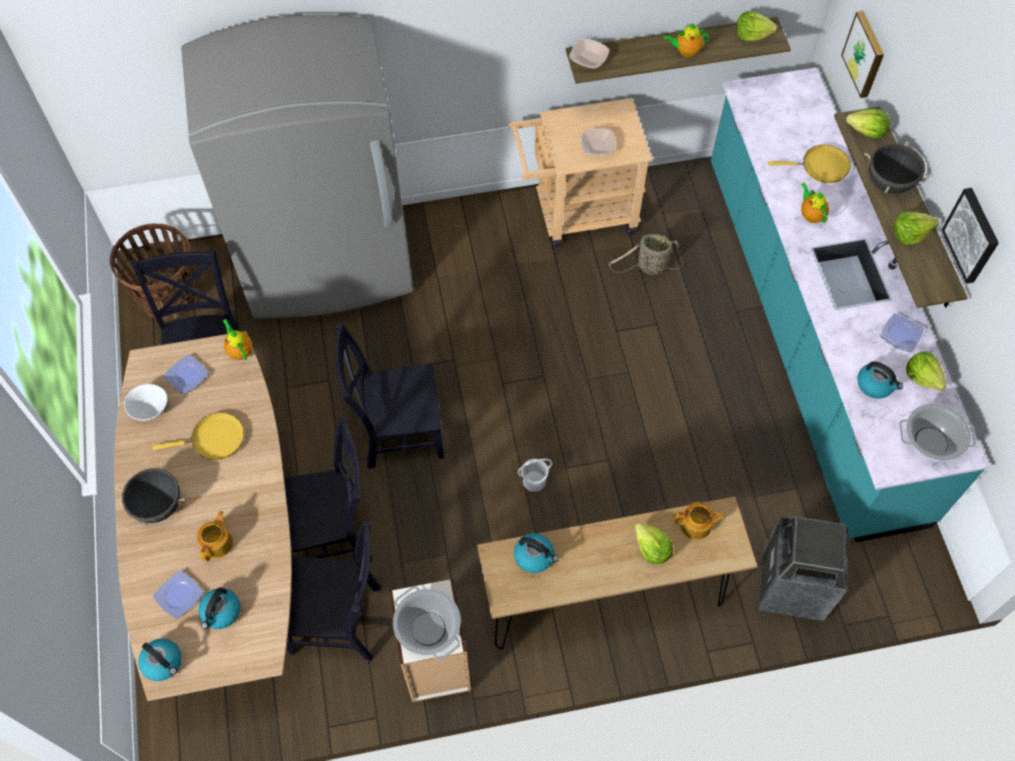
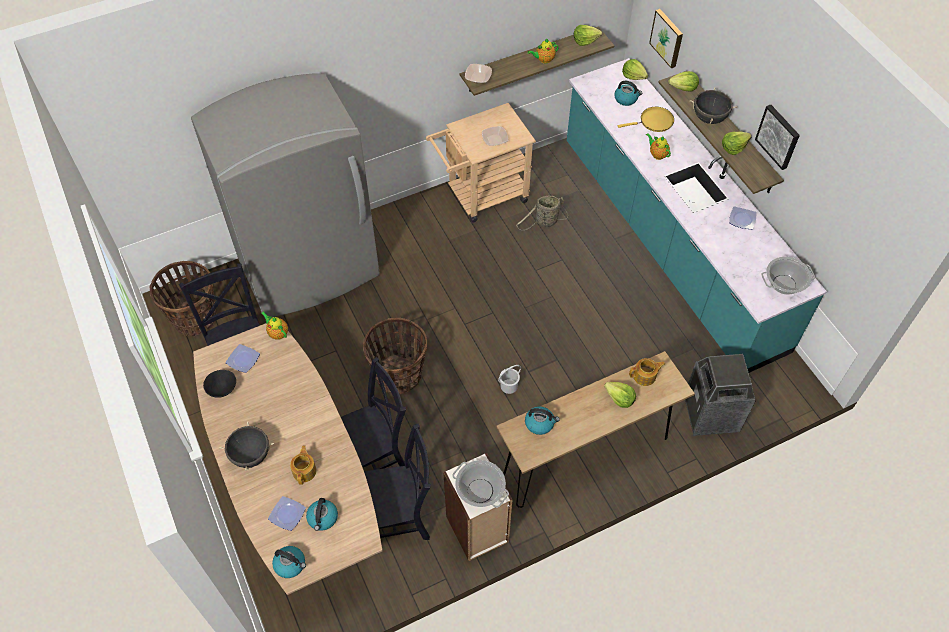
camera: 15 degrees left, 5 degrees down
(150, 409) = (223, 389): white bowl -> black bowl
(214, 439) = (278, 399): yellow frying pan -> none
(397, 432) = (398, 375): black chair -> basket
(875, 385) = (736, 255): kettle -> kettle (626, 99)
(923, 376) = (765, 243): lettuce -> lettuce (633, 76)

